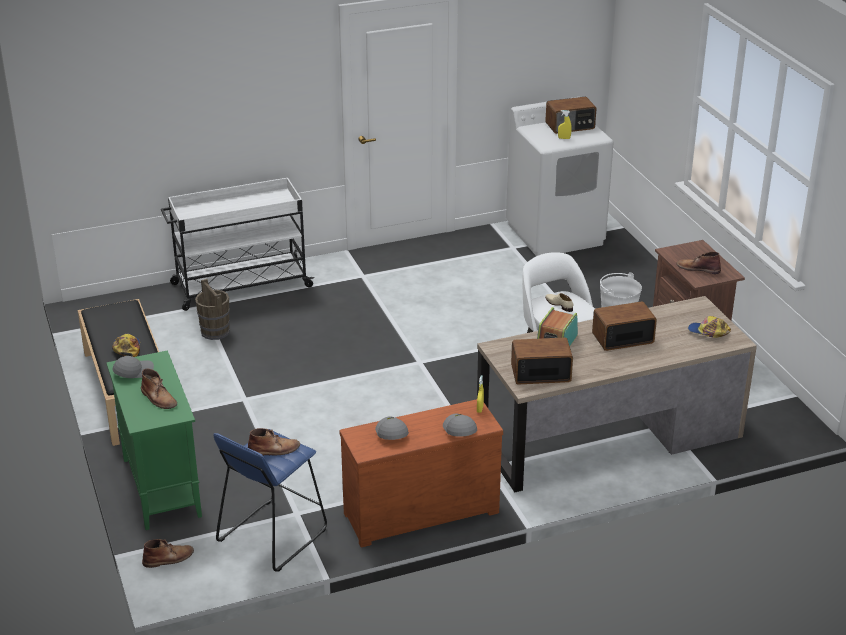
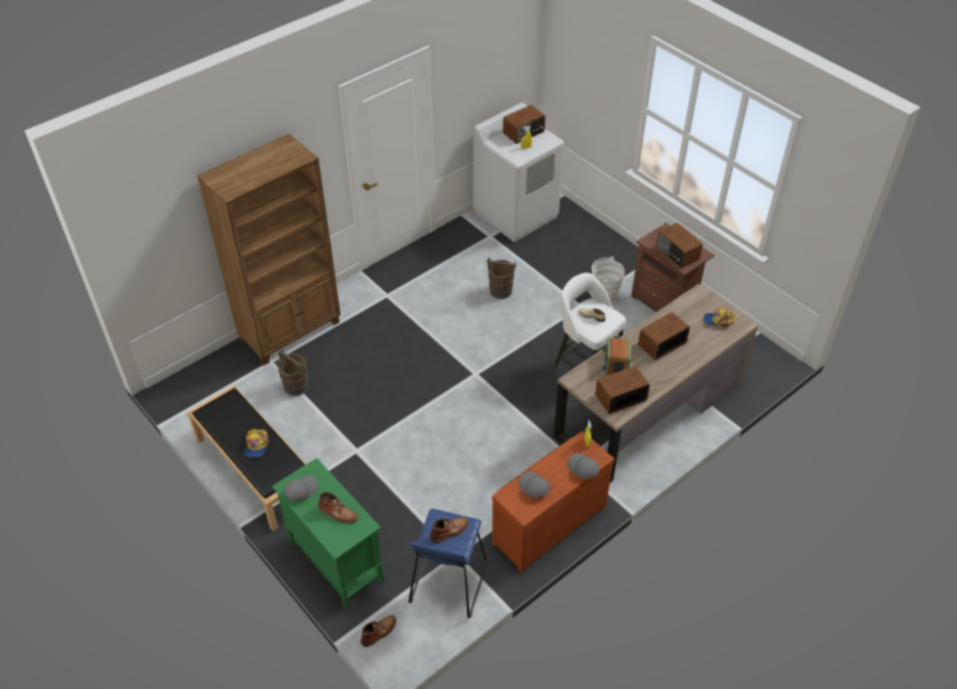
camera: 20 degrees left, 15 degrees up
(127, 348) = (256, 445): cap -> cap turned 150 degrees counterclockwise
(240, 285) = (291, 331): white cart -> brown bookcase
(494, 296) = (500, 291): none -> brown bucket
(698, 268) = (677, 253): brown boot -> radio

